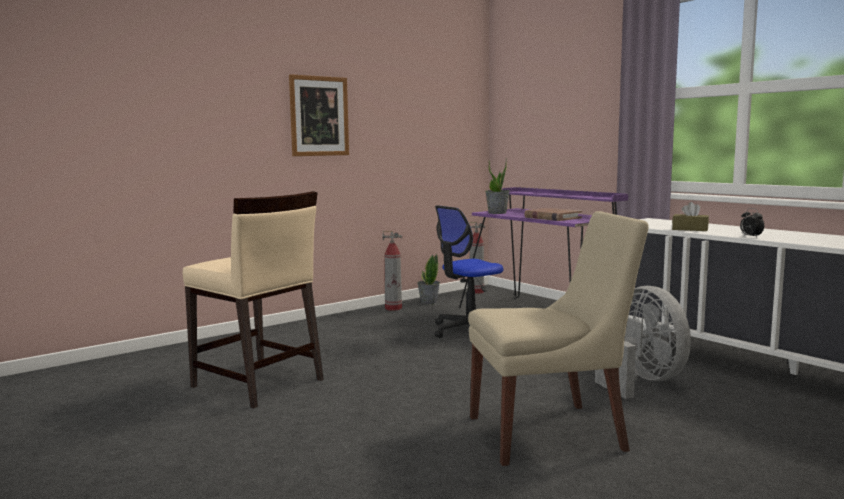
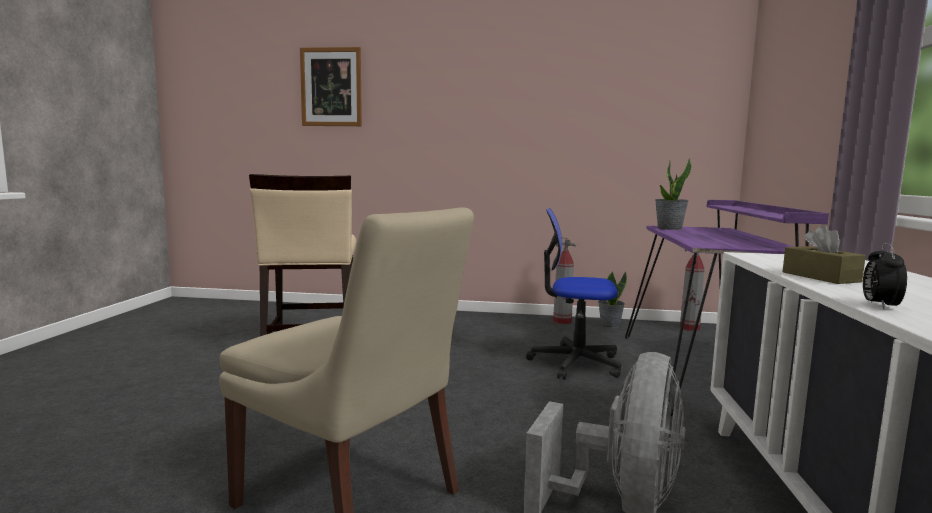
camera: 45 degrees right, 0 degrees up
(319, 116) = (499, 113): picture -> picture (331, 87)
(552, 217) = (704, 239): brown book -> none

